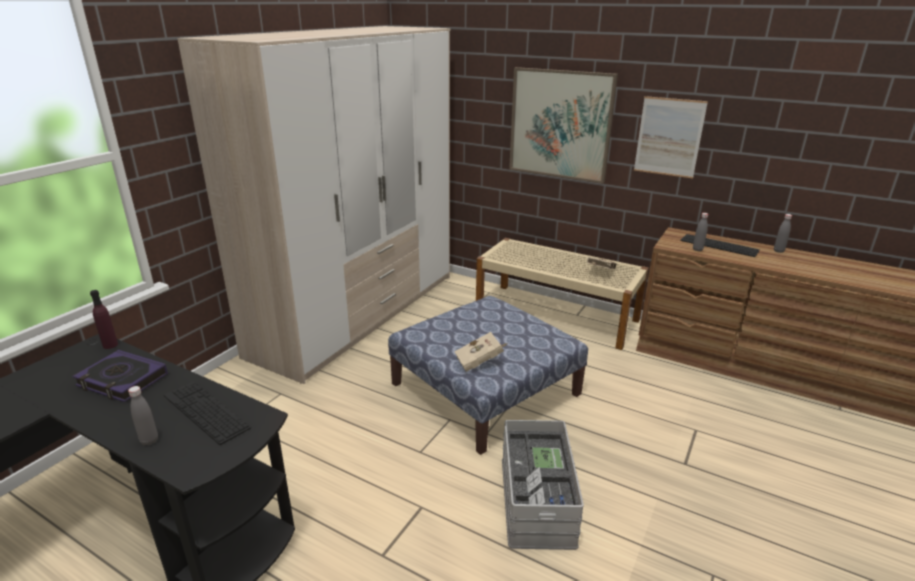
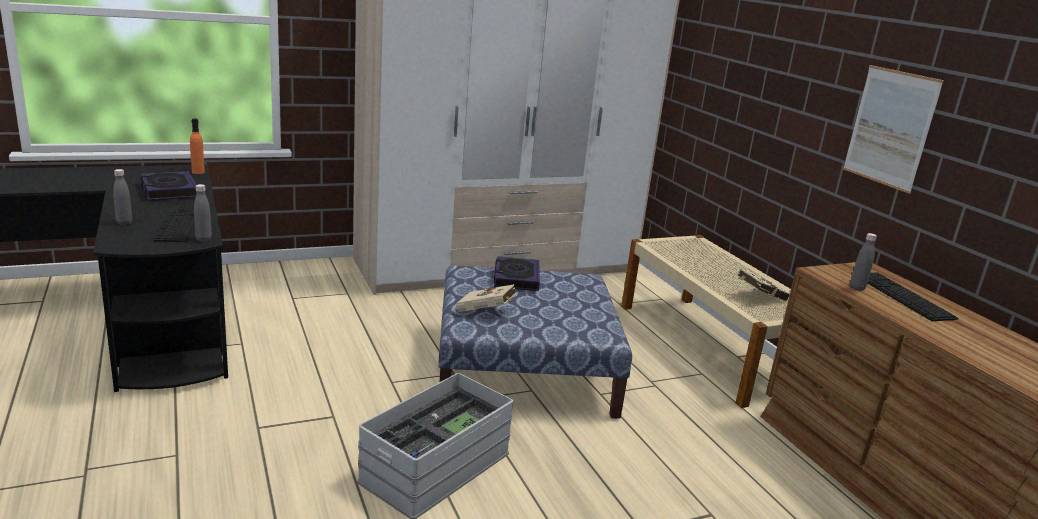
camera: 35 degrees right, 5 degrees down
(110, 345) = (198, 172): purple bottle -> orange bottle
(453, 323) = (516, 278): none -> book
(560, 124) = (776, 93): picture -> none
(778, 251) = (991, 330): grey bottle -> grey bottle (203, 239)

